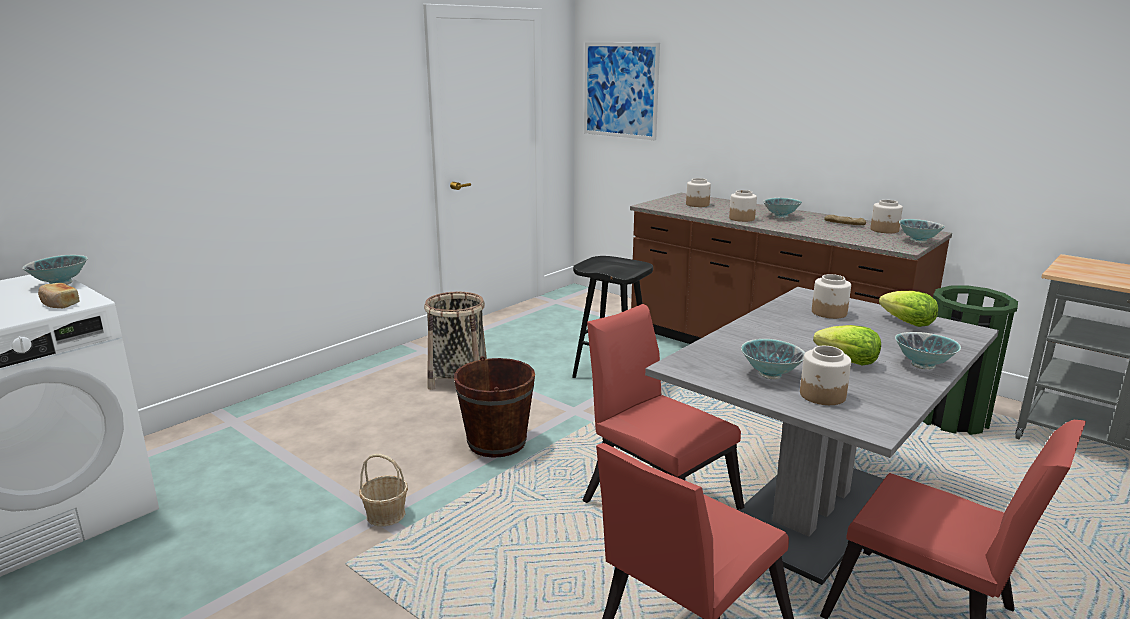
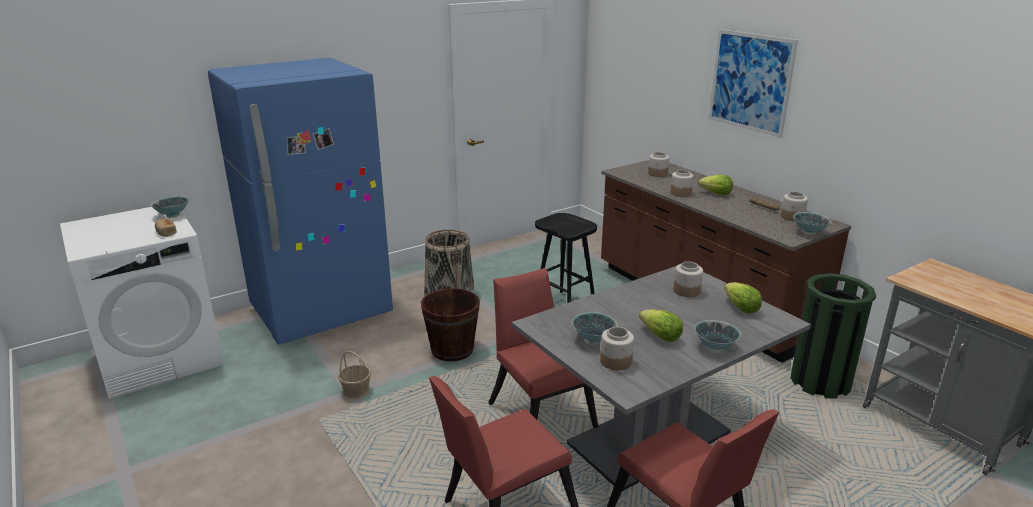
camera: 15 degrees right, 5 degrees up
(288, 420) = (322, 312): none -> blue fridge
(620, 90) = (618, 67): picture -> picture (750, 82)
(781, 217) = (716, 194): bowl -> lettuce

